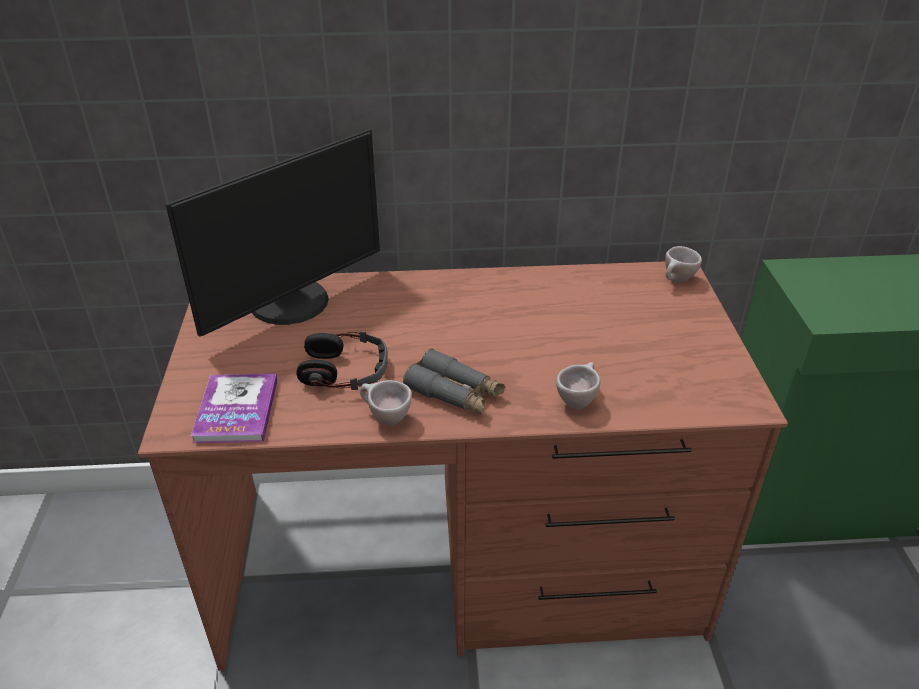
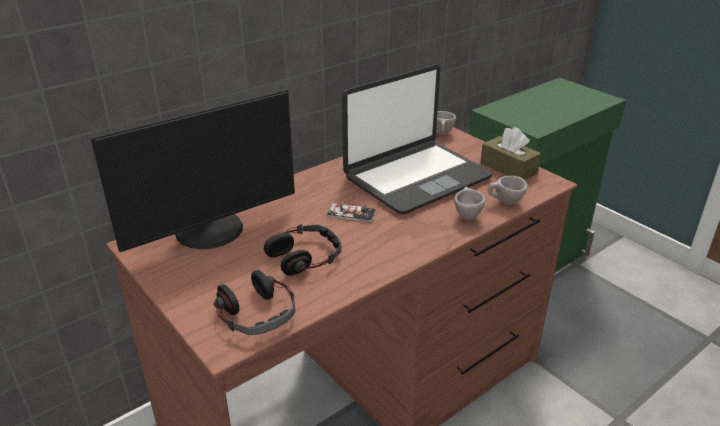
camera: 35 degrees left, 5 degrees down
(236, 410) = (257, 313): book -> headphones
(292, 303) = (211, 231): monitor -> monitor turned 45 degrees clockwise
(385, 418) = (367, 272): beige cup -> beige cup (505, 203)
(447, 341) = (351, 213): none -> phone
(455, 393) = (392, 240): grey binoculars -> none
(574, 326) = (416, 177): none -> laptop
(711, 360) = (508, 168): none -> brown tissue box

